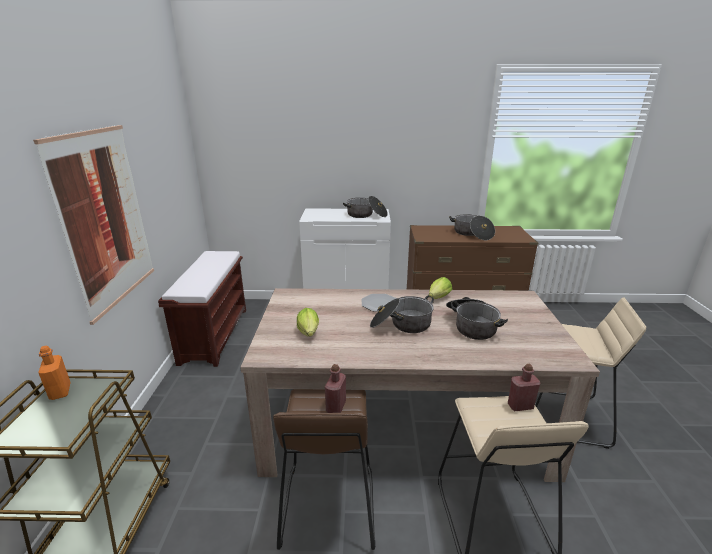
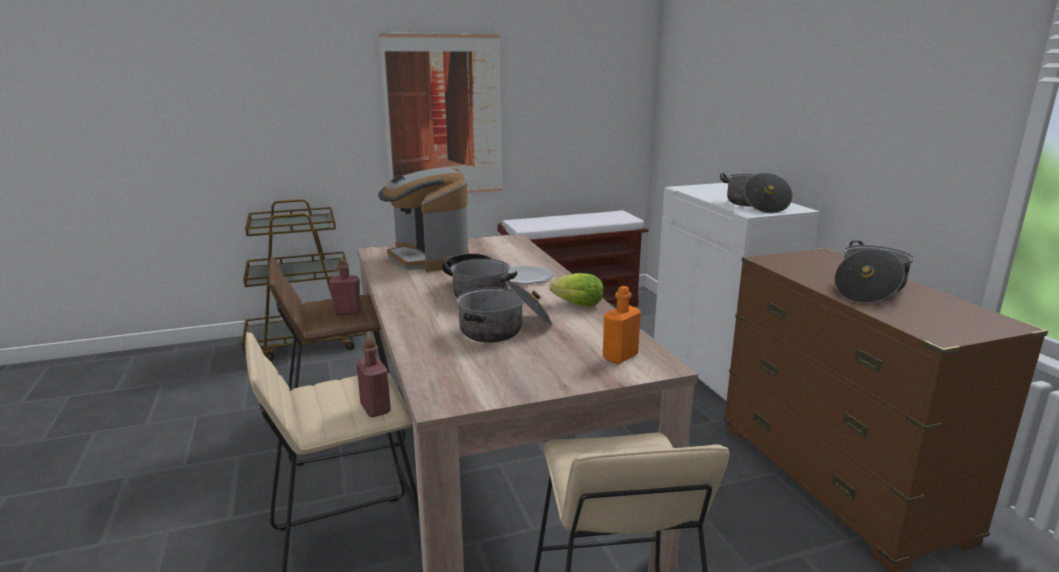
camera: 70 degrees right, 5 degrees down
(60, 392) = (313, 218): orange bottle -> orange bottle (620, 357)
(309, 333) = (428, 259): lettuce -> coffee machine

